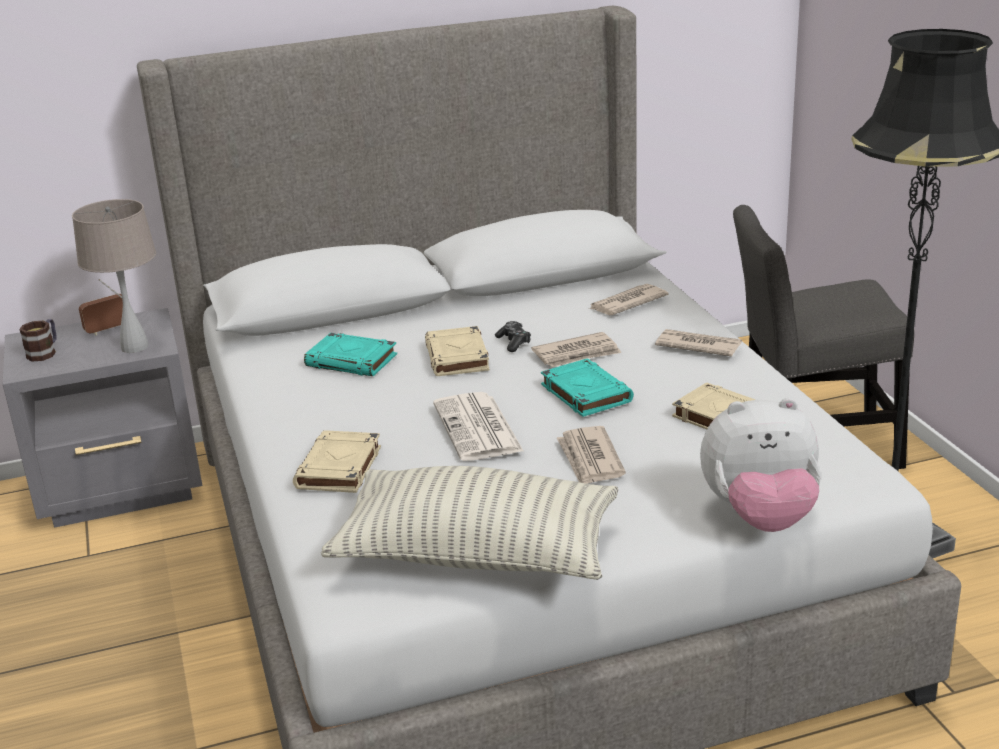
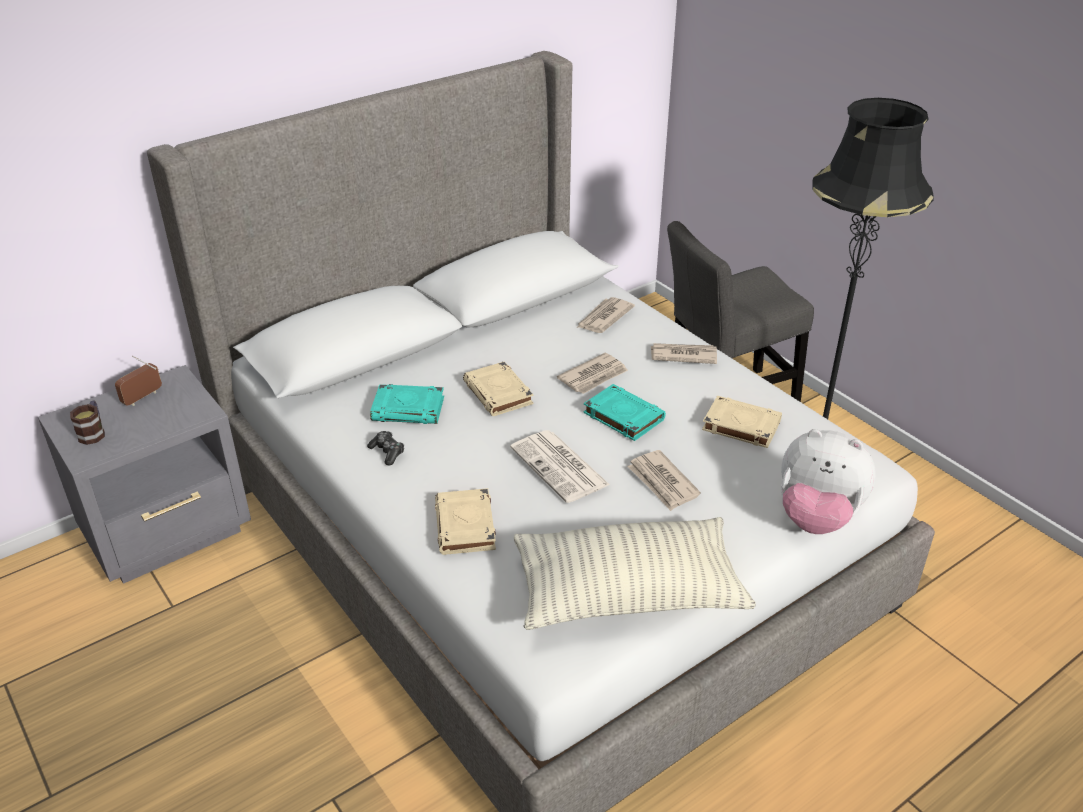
camera: 20 degrees left, 10 degrees up
(135, 347) = (181, 414): beige table lamp -> none
(514, 342) = (535, 370): game controller -> game controller (387, 452)
(760, 517) = (817, 517): plush toy -> plush toy turned 45 degrees clockwise

